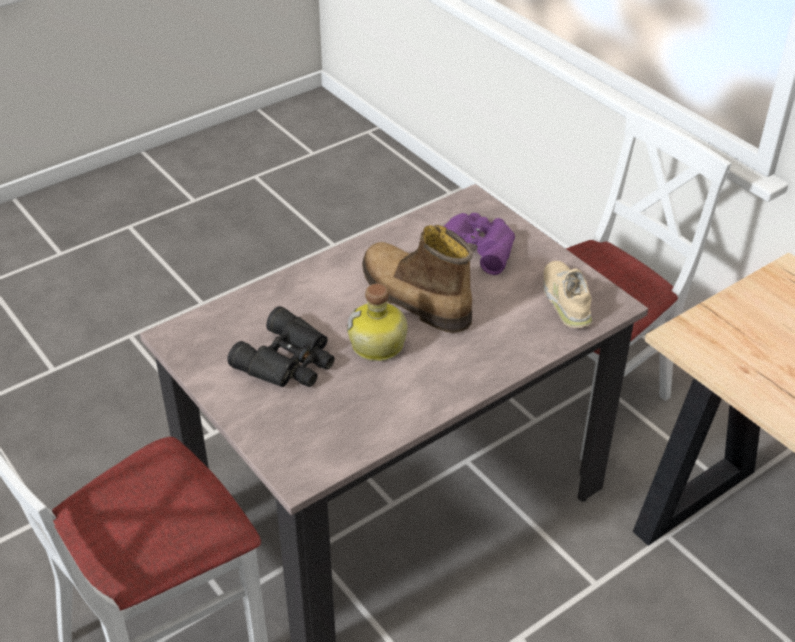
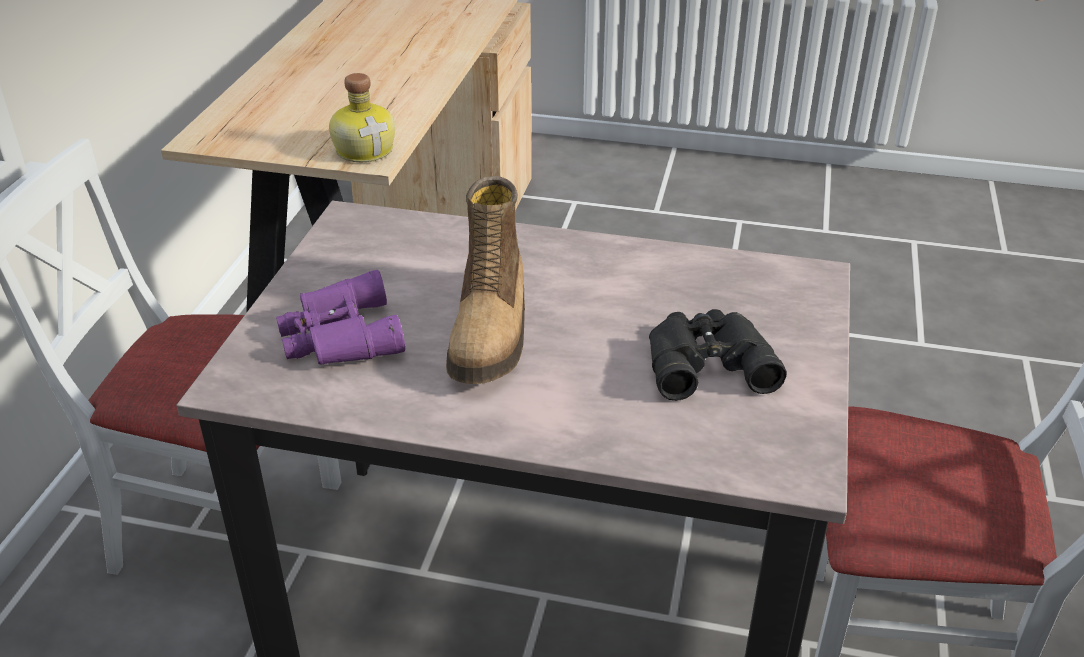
camera: 130 degrees left, 5 degrees down
(378, 346) = (598, 317): bottle -> bottle (365, 149)
(566, 299) = (373, 243): beige shoe -> none

